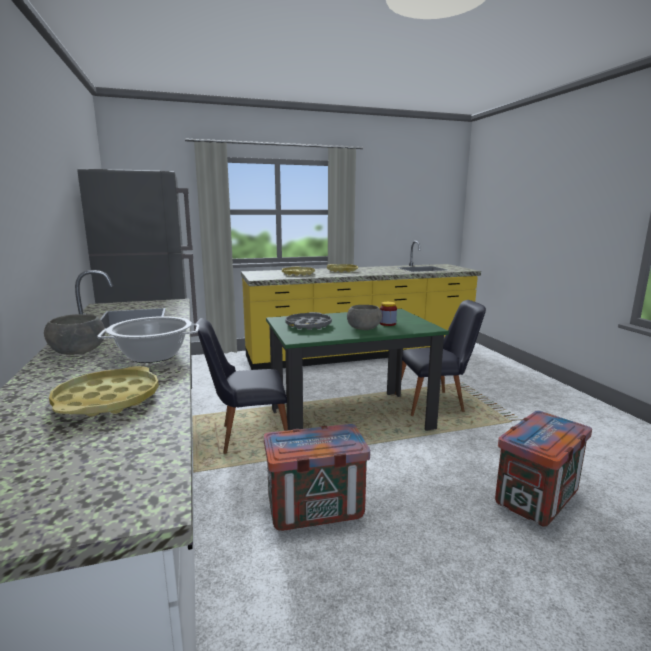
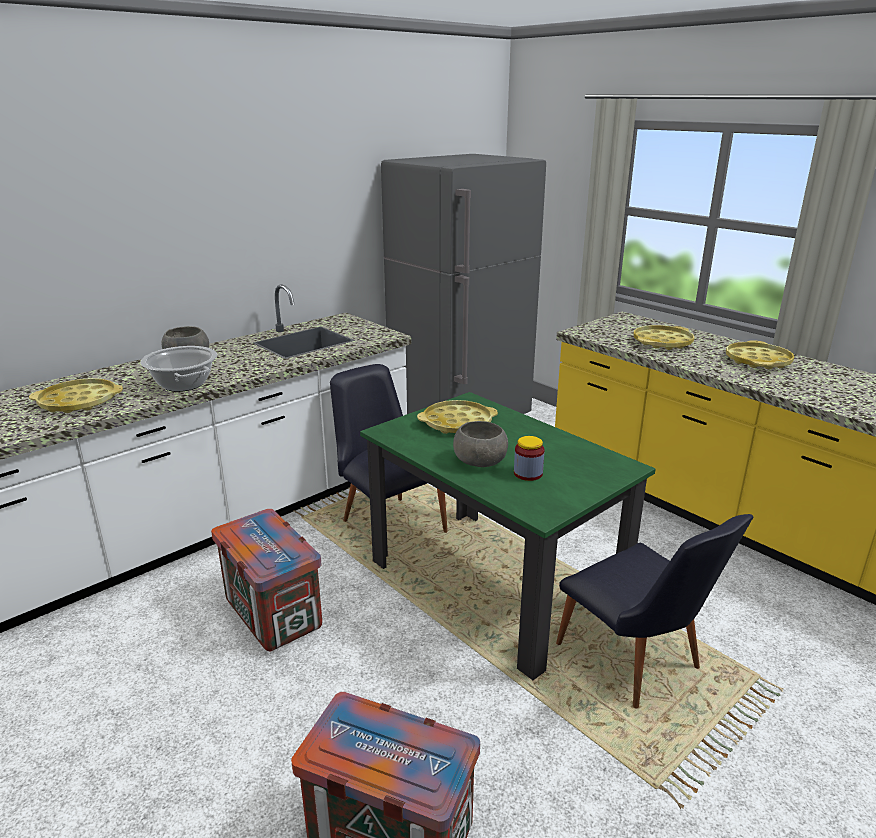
camera: 65 degrees right, 10 degrees up
(308, 325) = (457, 423): grey tray -> yellow tray

